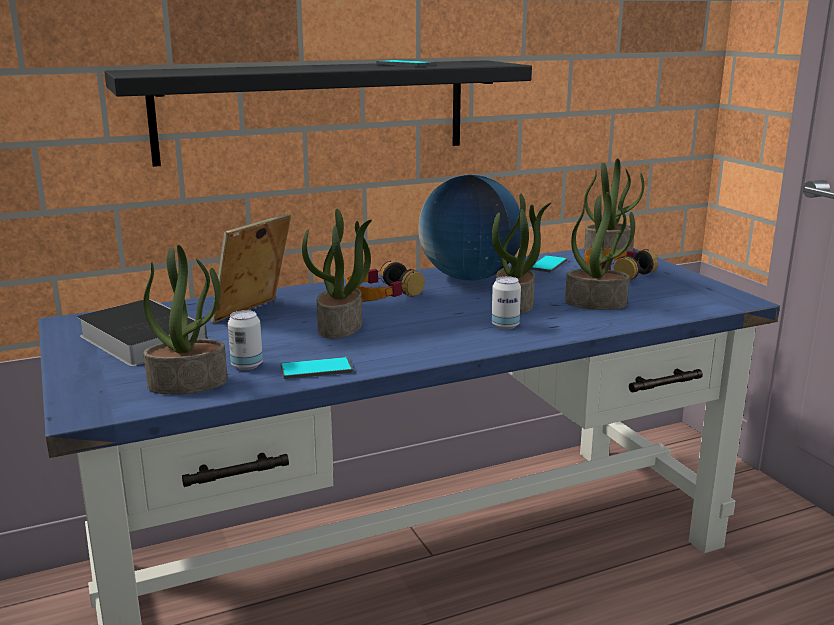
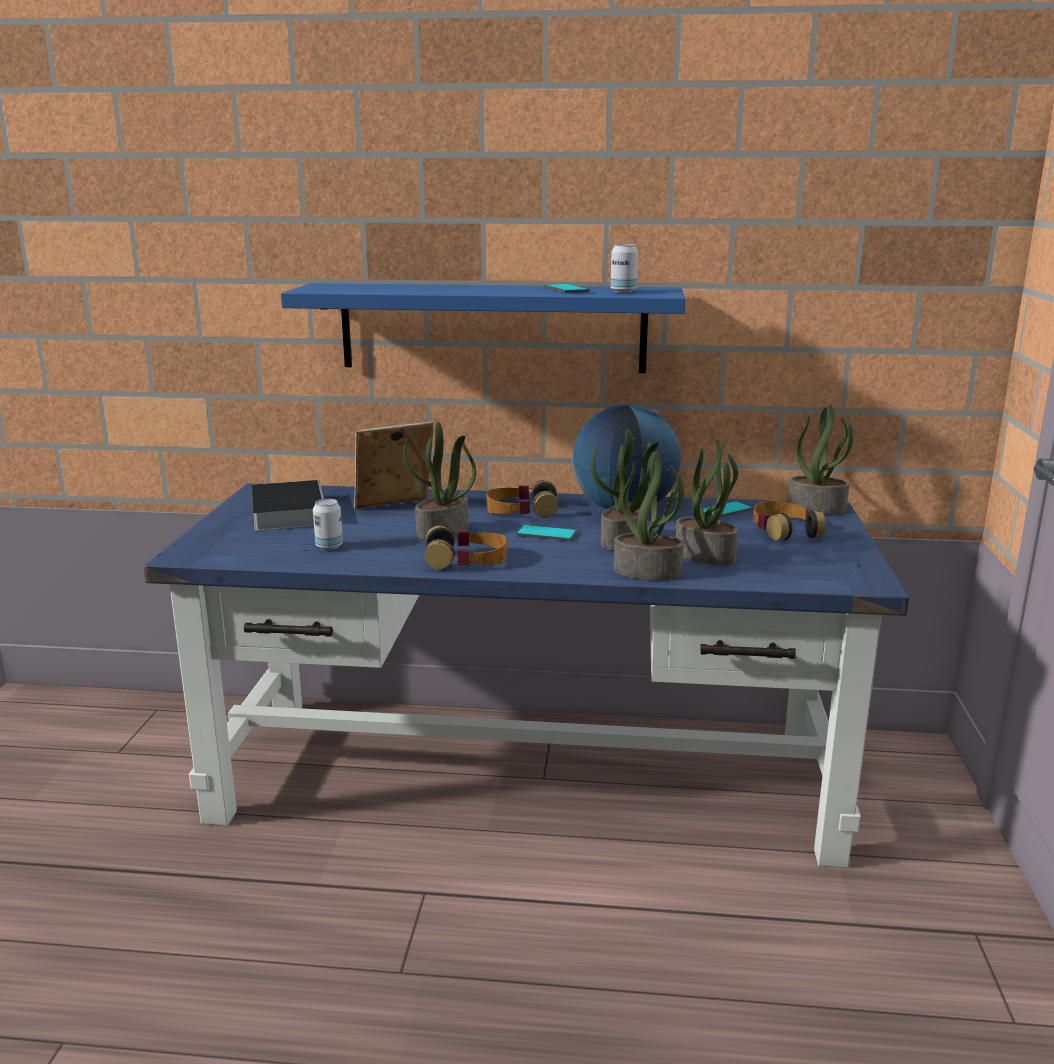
camera: 30 degrees right, 0 degrees up
(189, 383) = (273, 550): potted plant -> potted plant (648, 571)
(314, 110) = (492, 328): black shelf -> blue shelf
(316, 369) = (373, 560): phone -> phone (547, 534)
(407, 348) = (466, 560): none -> headphones
(505, 325) = (581, 558): can -> can (623, 291)

